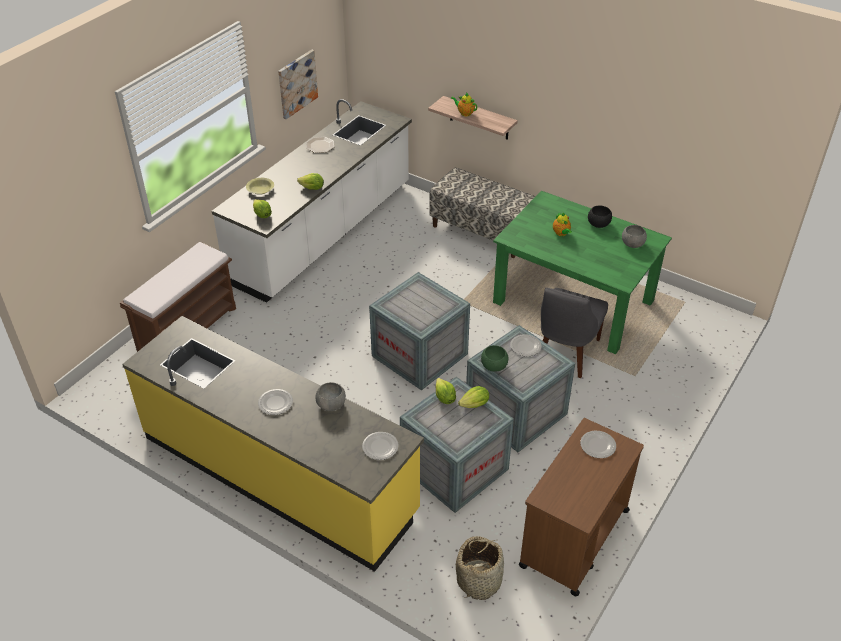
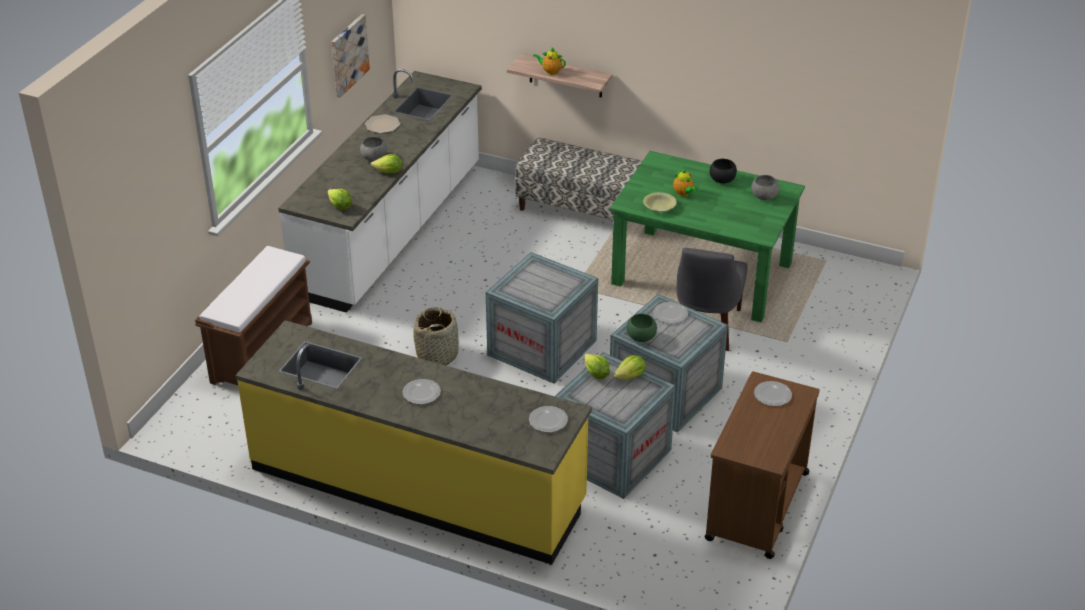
camera: 10 degrees left, 5 degrees down
(260, 190) = (328, 180): yellow bowl -> yellow bowl (659, 207)
(331, 404) = (482, 387): grey bowl -> grey bowl (373, 158)
(479, 580) = (666, 558): basket -> basket (437, 354)

